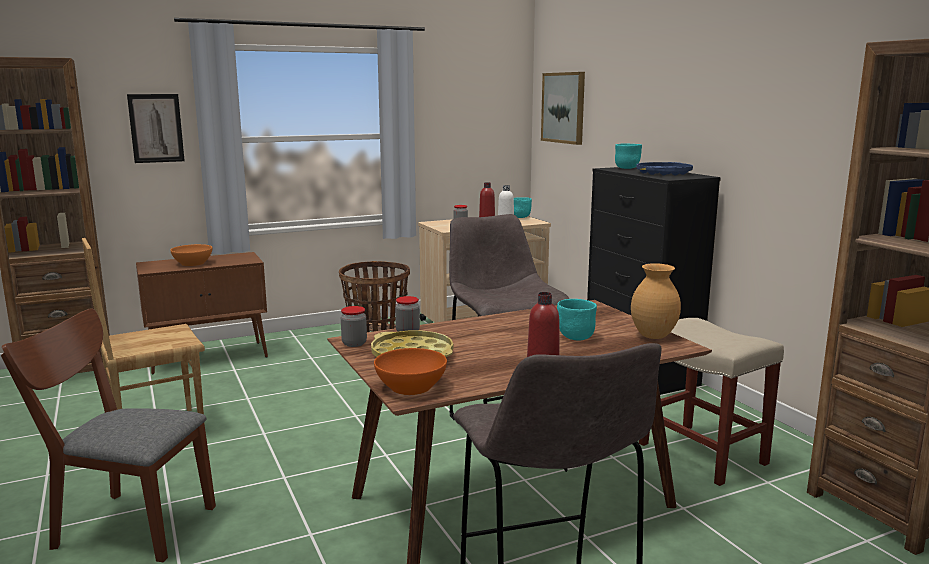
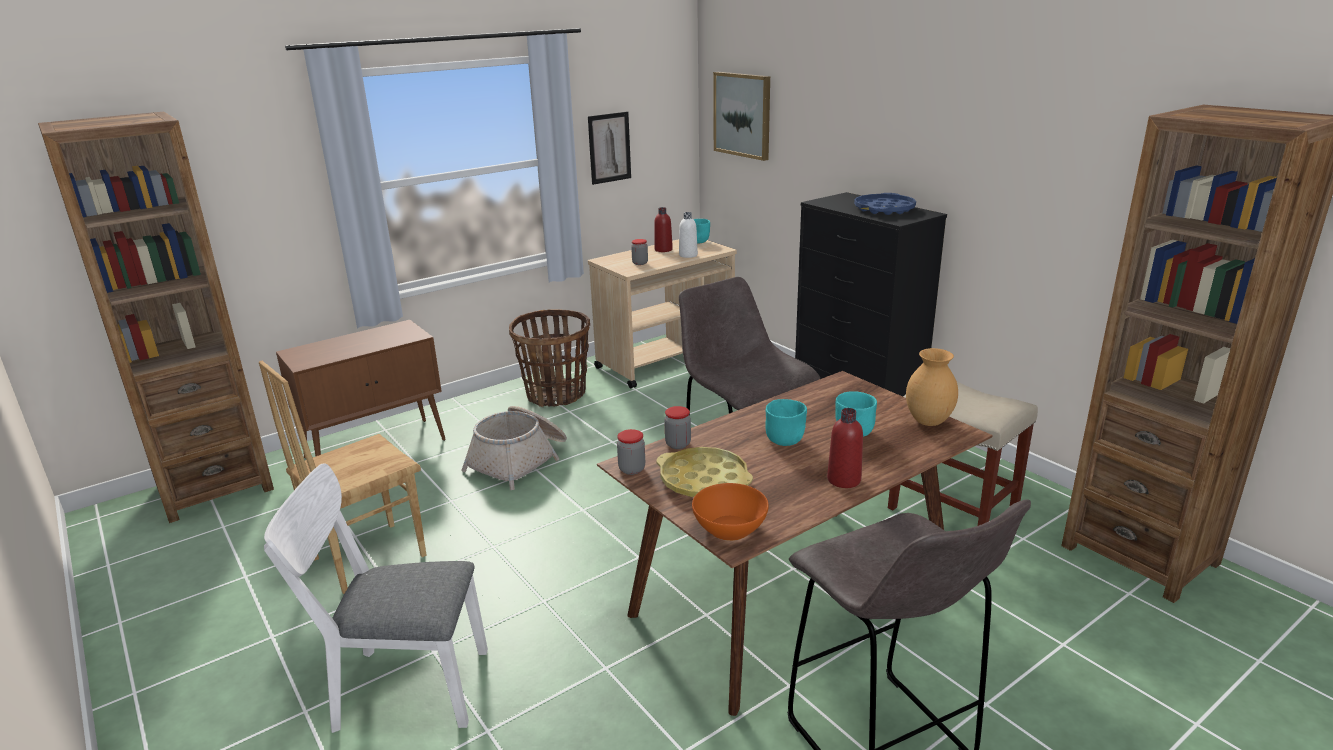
camera: 10 degrees left, 10 degrees up
(125, 525) = (400, 688): brown chair -> white chair
(156, 128) = (275, 184): picture -> picture (609, 147)
(193, 263) = (348, 347): orange bowl -> none
(321, 376) = (520, 460): none -> basket
(627, 168) = (837, 199): turquoise bowl -> turquoise bowl (785, 440)

